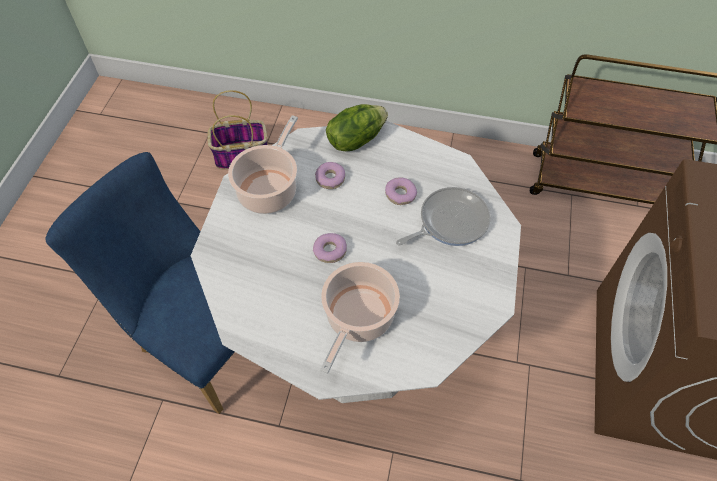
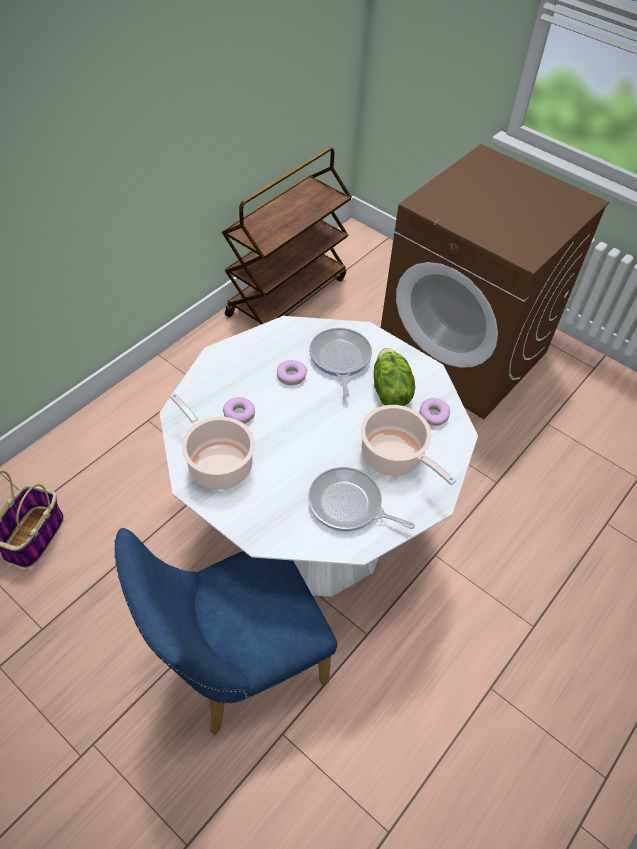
camera: 65 degrees left, 5 degrees down
(279, 303) = (348, 505): none -> frying pan
(330, 251) = (317, 447): donut -> donut (433, 415)
(355, 139) = (208, 377): lettuce -> lettuce (389, 391)

